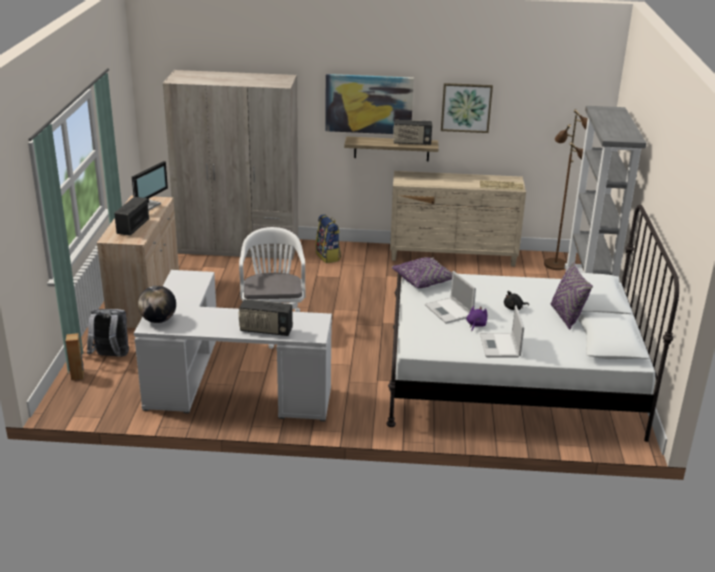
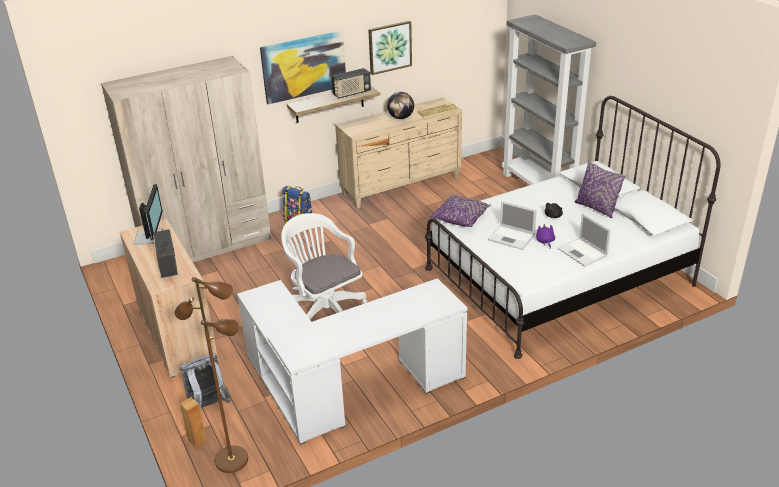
camera: 30 degrees left, 5 degrees up
(158, 320) = (298, 349): globe -> globe (401, 118)
(266, 330) = (405, 317): radio -> none
(556, 264) = (485, 165): brown floor lamp -> brown floor lamp (232, 459)

